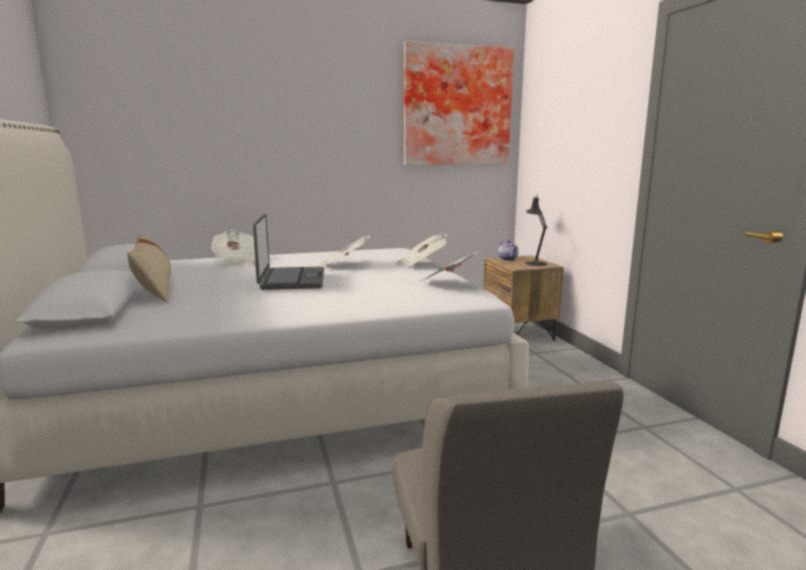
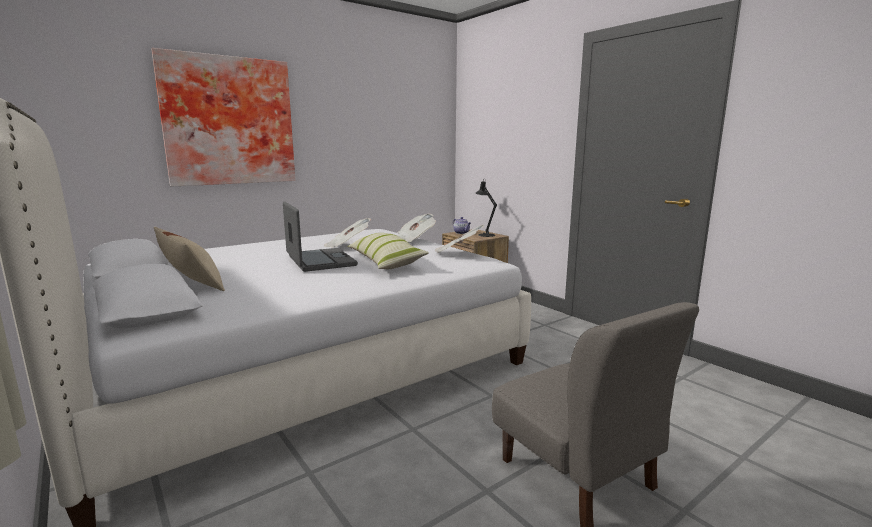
camera: 20 degrees left, 0 degrees up
(236, 261) = (239, 249): newspaper -> none
(356, 286) = (385, 261): none -> pillow
(456, 106) = (408, 106): picture -> picture (229, 121)

